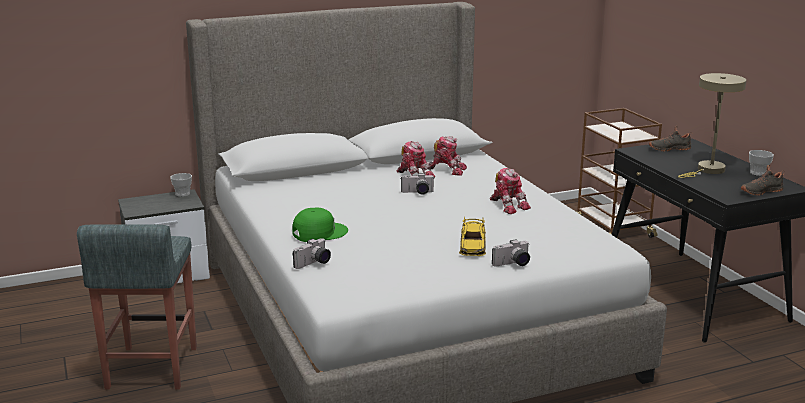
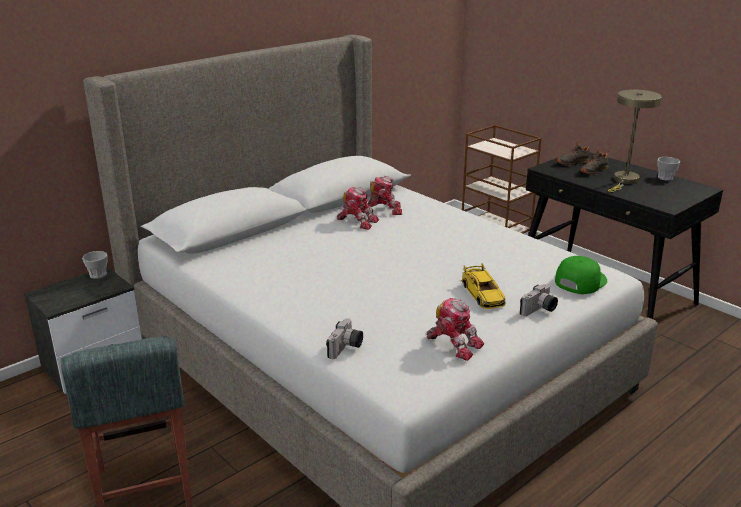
camera: 20 degrees left, 5 degrees up
(319, 232) = (319, 307): green cap -> green cap (579, 281)
(417, 193) = (377, 241): camera -> none
(508, 205) = (474, 242): toy robot -> toy robot (454, 344)
(760, 191) = (685, 196): black shoe -> black shoe (593, 170)

